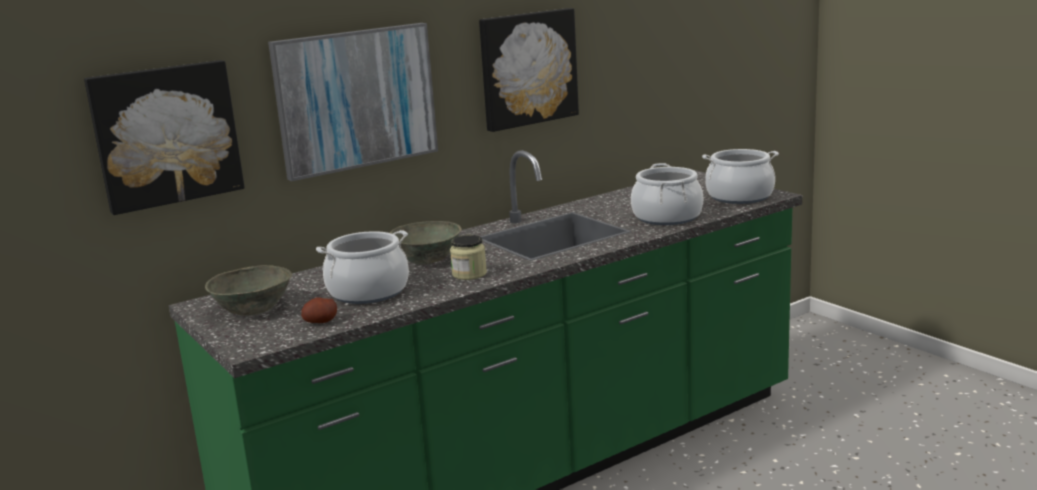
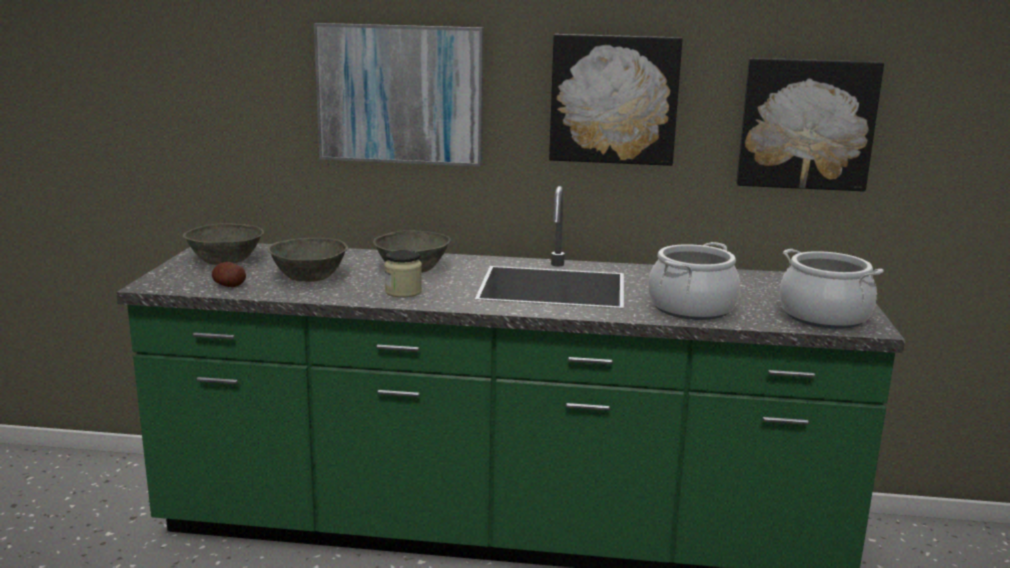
camera: 40 degrees right, 0 degrees up
(166, 135) = (217, 92): picture -> picture (806, 124)
(368, 292) = (310, 277): cooking pot -> grey bowl

